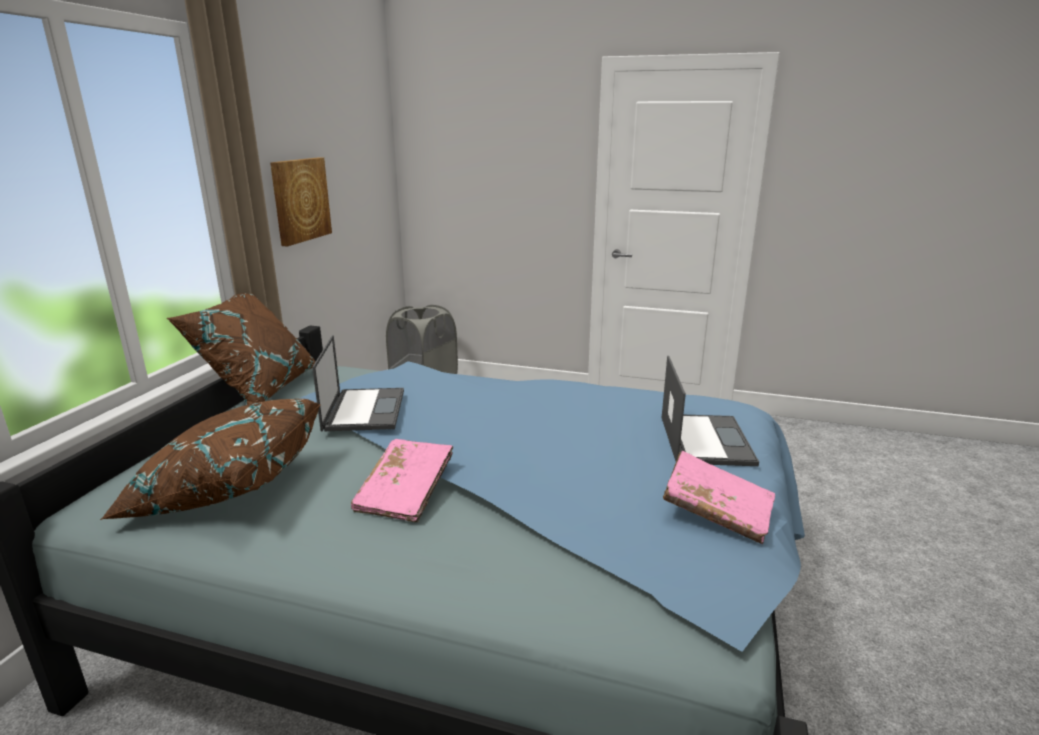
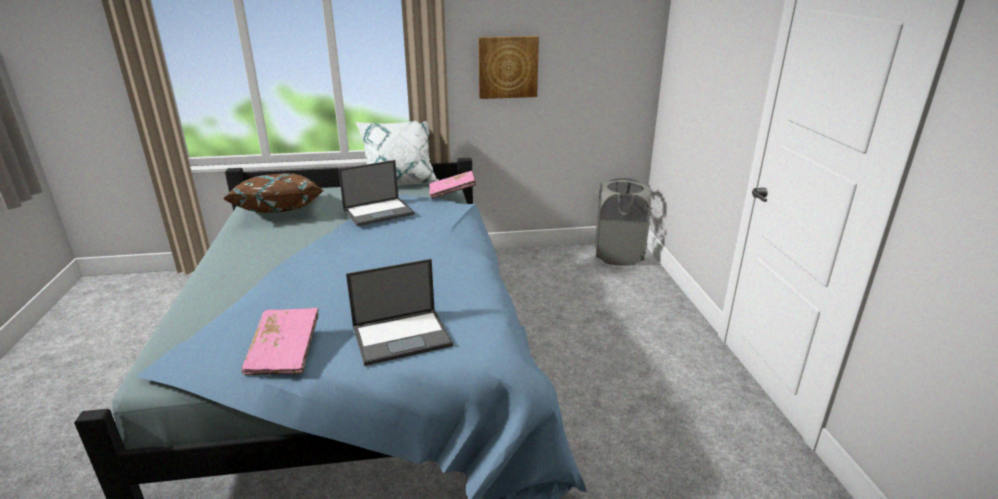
camera: 65 degrees right, 5 degrees up
(258, 389) = (400, 182): brown pillow -> white pillow
(405, 493) = (288, 251): pink book -> pink book (452, 193)

